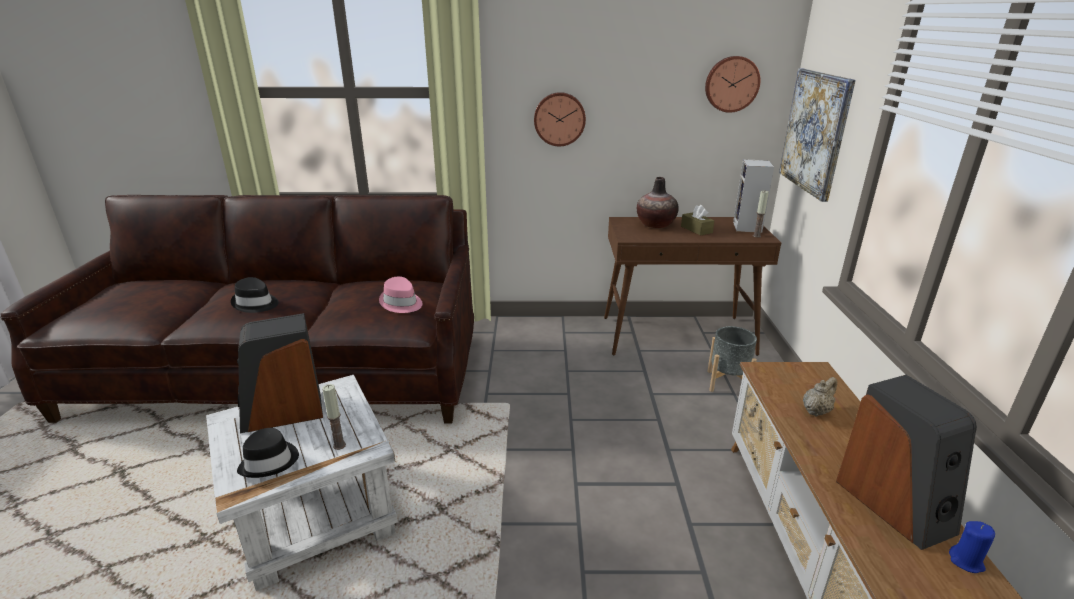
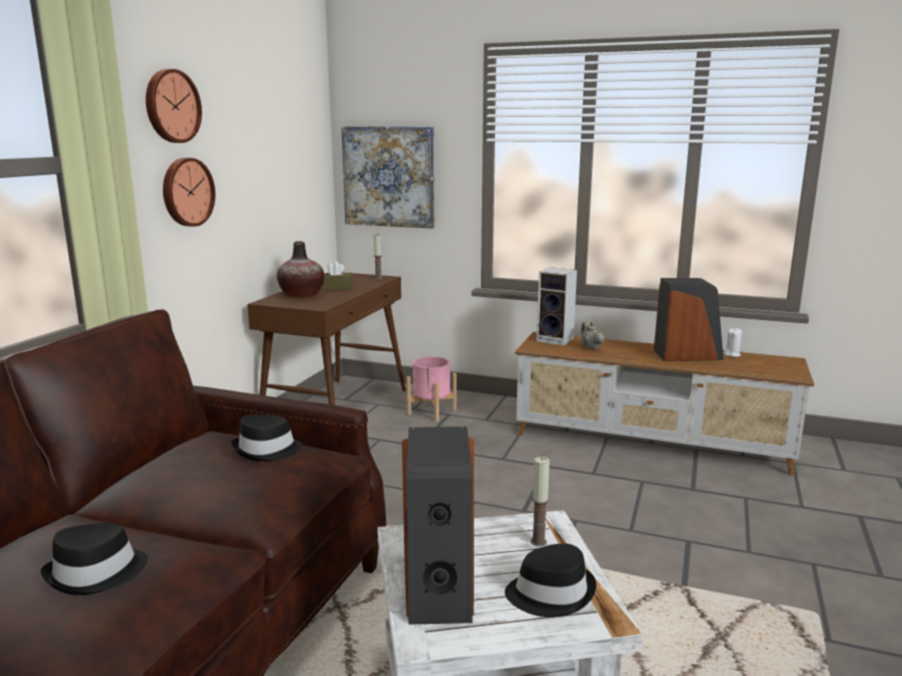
camera: 70 degrees left, 10 degrees down
(401, 303) = (267, 450): pink hat -> black hat
(727, 382) = (431, 412): grey planter -> pink planter
(731, 84) = (300, 143): wall clock -> wall clock (171, 106)
(748, 228) = (357, 277): speaker -> speaker (556, 340)
(966, 561) = (731, 354): blue candle -> white candle

